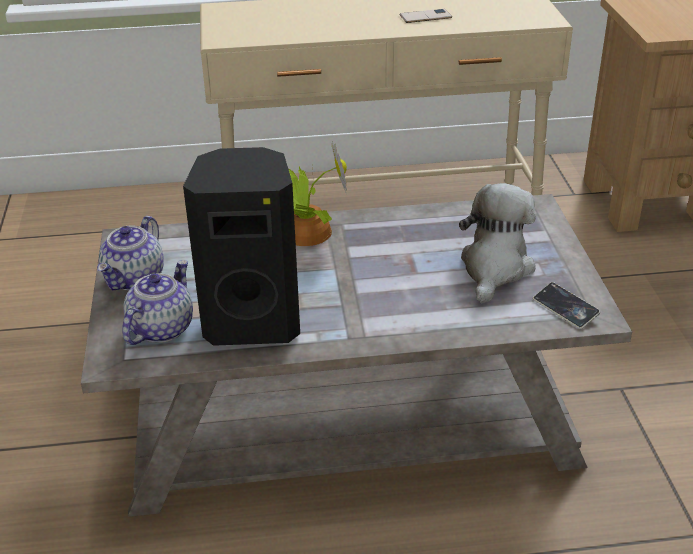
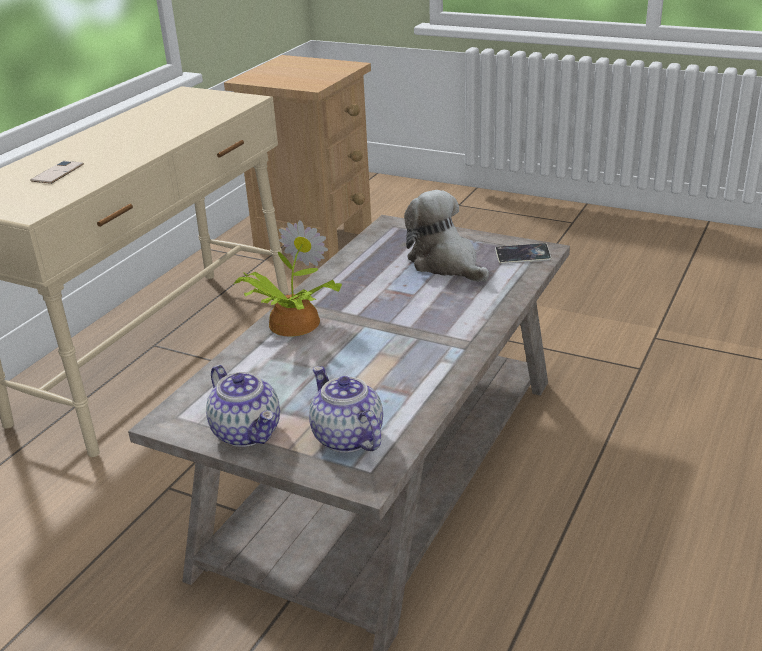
camera: 55 degrees left, 5 degrees down
(253, 322) = (393, 386): black speaker -> none
(425, 16) = (159, 130): phone -> phone (57, 173)

